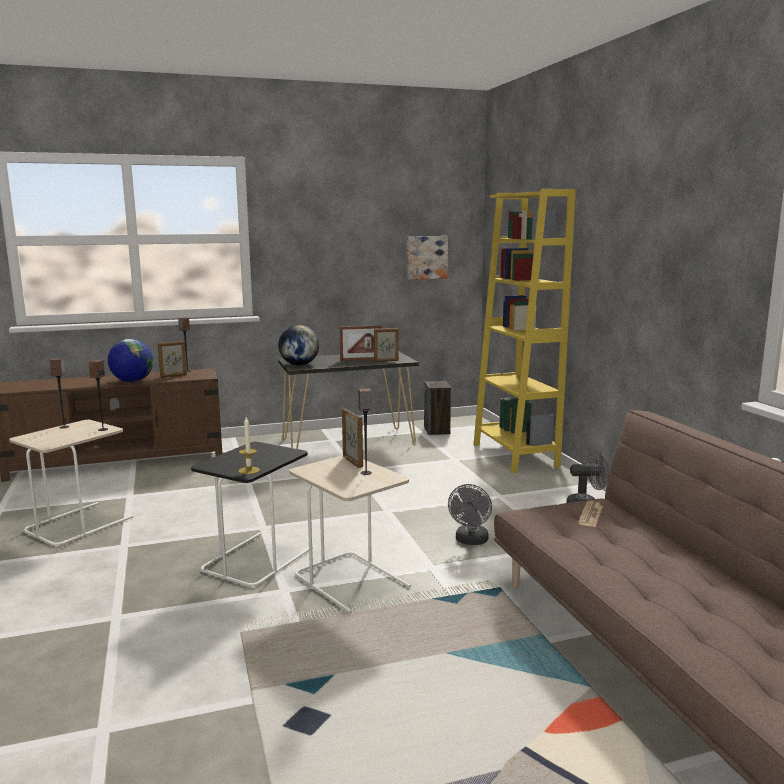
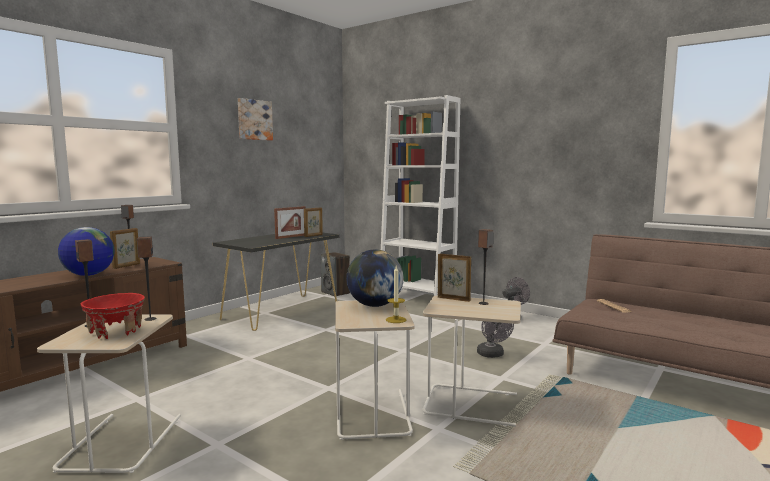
camera: 35 degrees left, 5 degrees down
(66, 435) = (116, 331): none -> red bowl
(256, 559) = (371, 413): black side table -> beige side table
(299, 365) = (248, 244): globe -> globe (374, 305)
(426, 257) = (310, 153): picture -> picture (254, 120)
(515, 455) = (416, 298): yellow bookcase -> white bookcase

